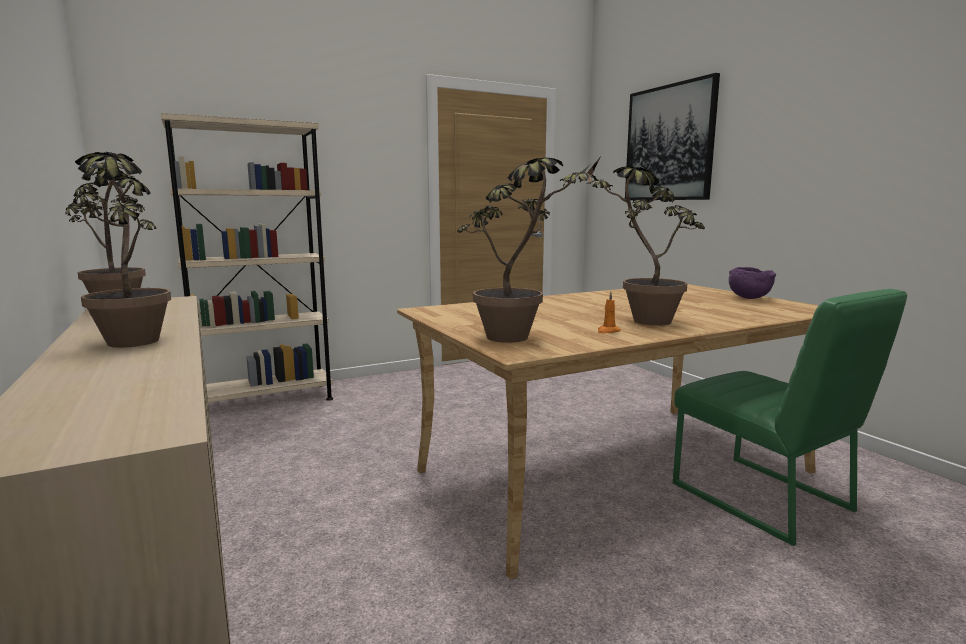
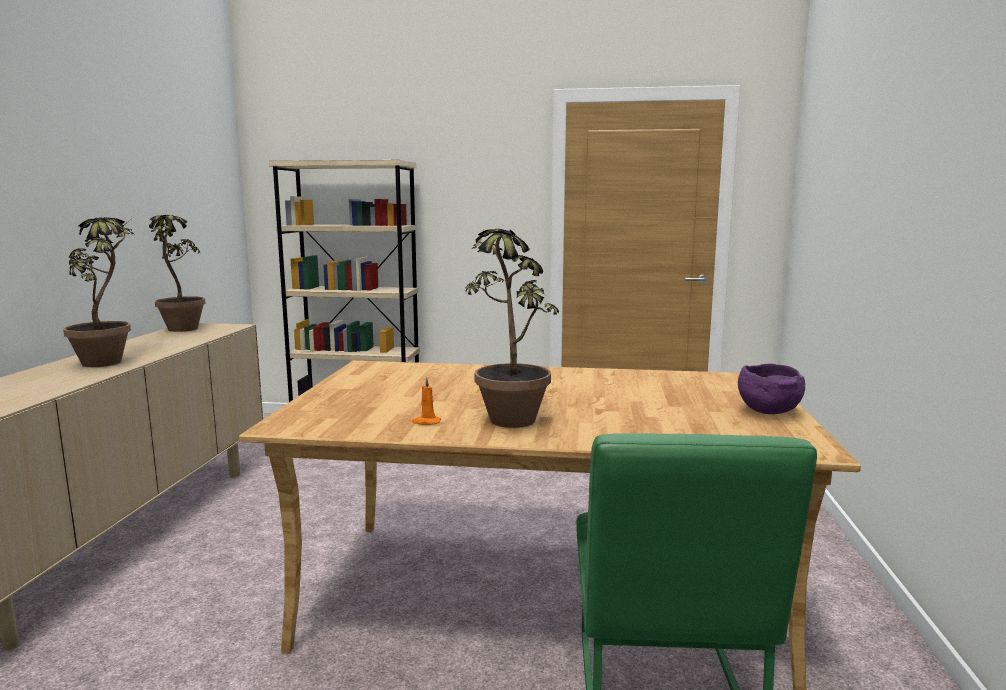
camera: 35 degrees right, 0 degrees up
(520, 340) = (325, 414): potted plant -> none
(669, 143) = (848, 161): picture -> none

